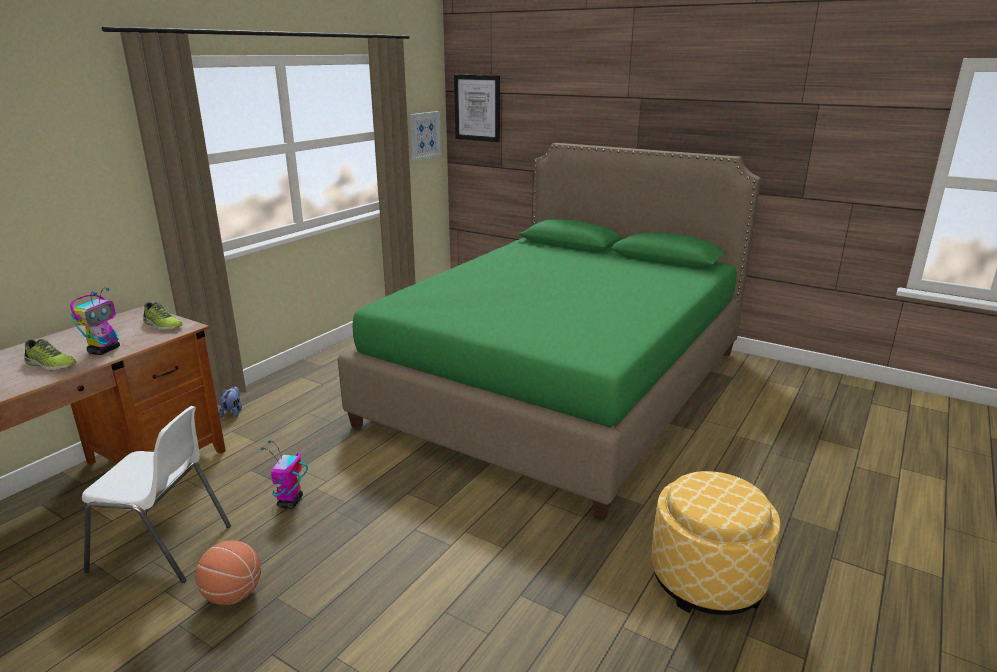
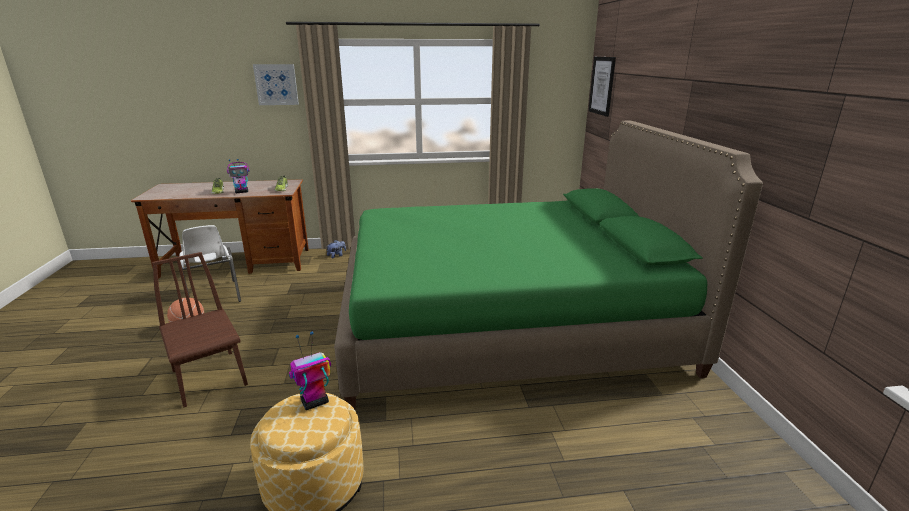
camera: 50 degrees right, 0 degrees up
(290, 502) = (272, 305): toy robot -> toy robot (314, 402)
(413, 605) = (209, 377): none -> brown chair
(424, 135) = (558, 105): picture -> picture (276, 84)

